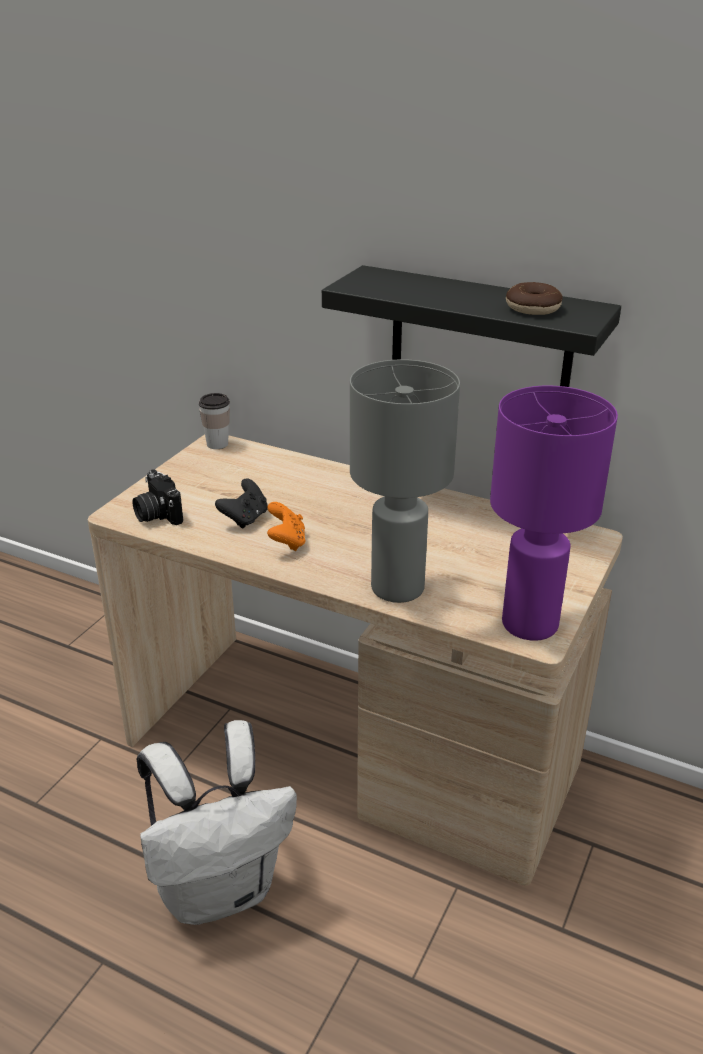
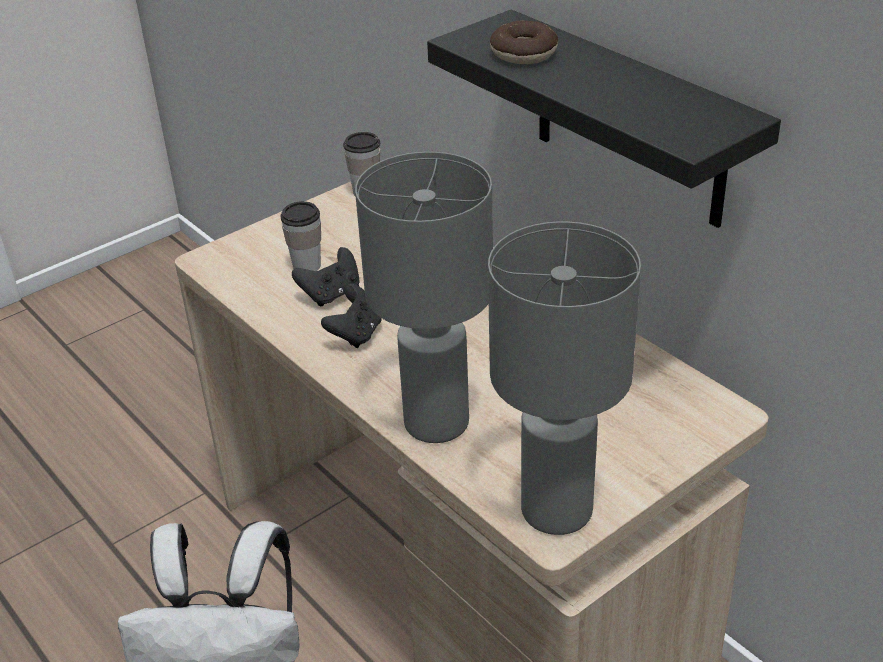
camera: 25 degrees right, 5 degrees up
(157, 514) = (245, 269): camera -> none
(208, 503) = (306, 266): none -> cup
(287, 542) = (356, 334): orange game controller -> black game controller
(529, 625) = (555, 511): purple table lamp -> grey table lamp
(532, 308) = (653, 107): donut -> donut (523, 53)

